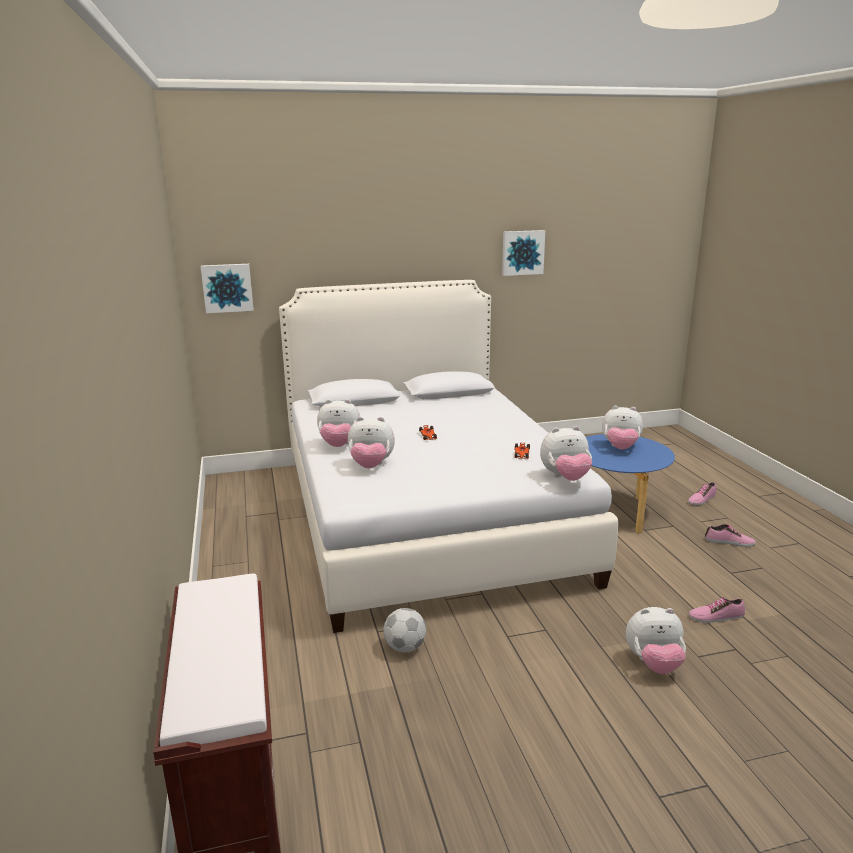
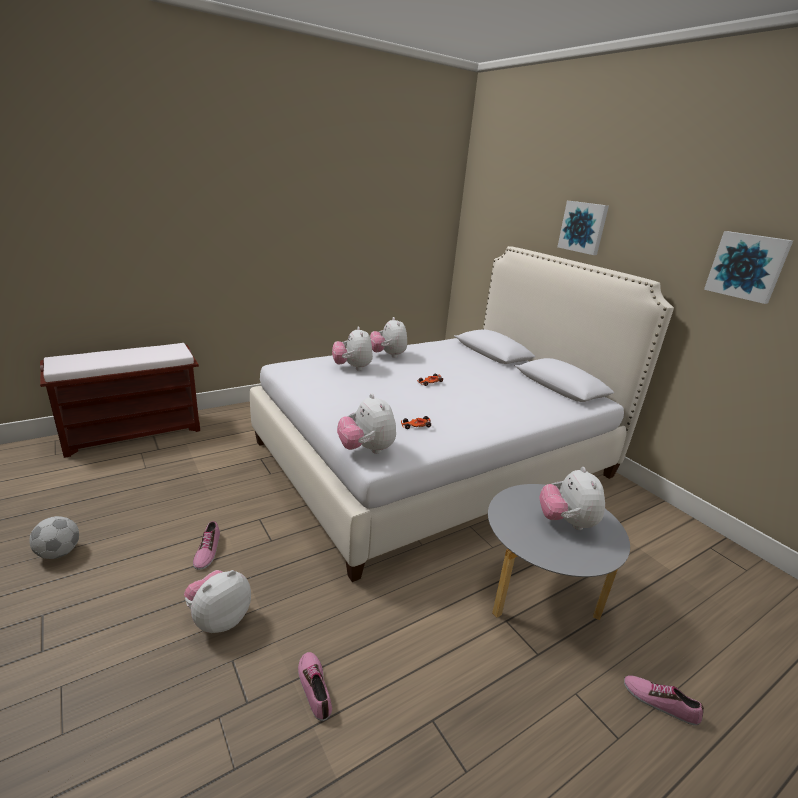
camera: 70 degrees right, 5 degrees up
(227, 288) = (479, 235): picture -> picture (583, 227)
(405, 647) = (242, 472): football -> football (59, 553)
(616, 512) = (538, 592): blue coffee table -> grey coffee table
(653, 664) = (219, 618): plush toy -> plush toy turned 60 degrees clockwise
(729, 542) = (529, 730): shoe -> shoe (207, 551)

